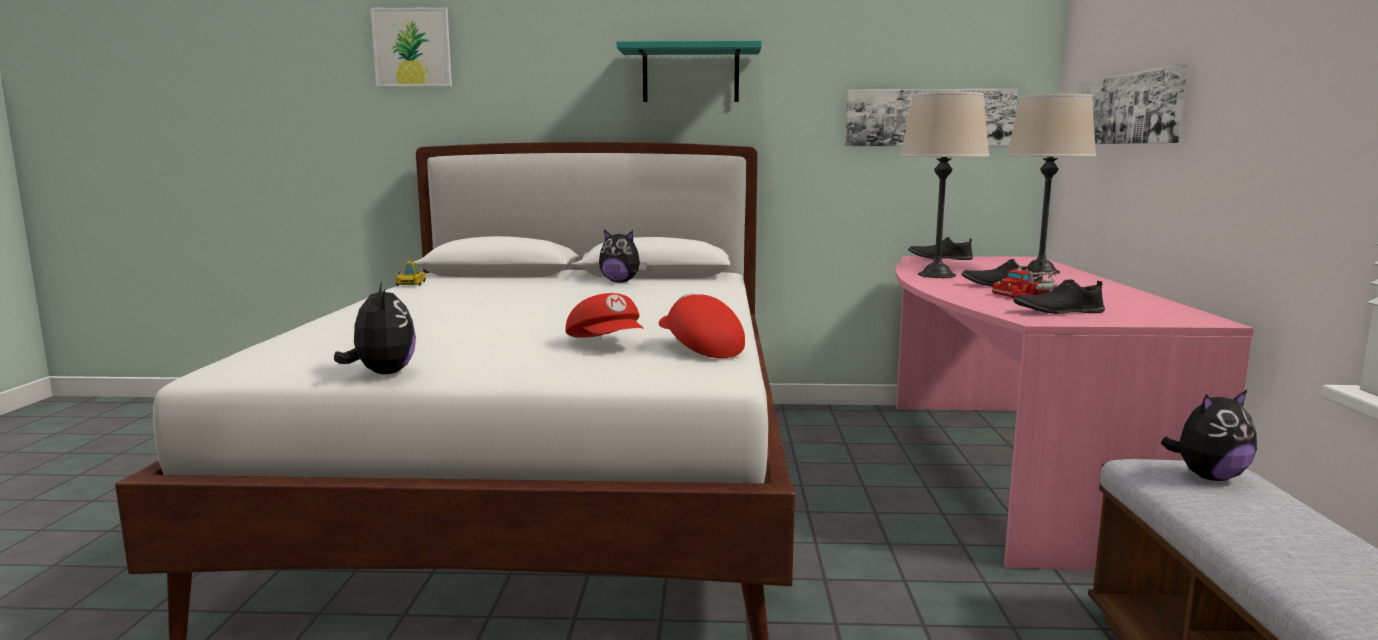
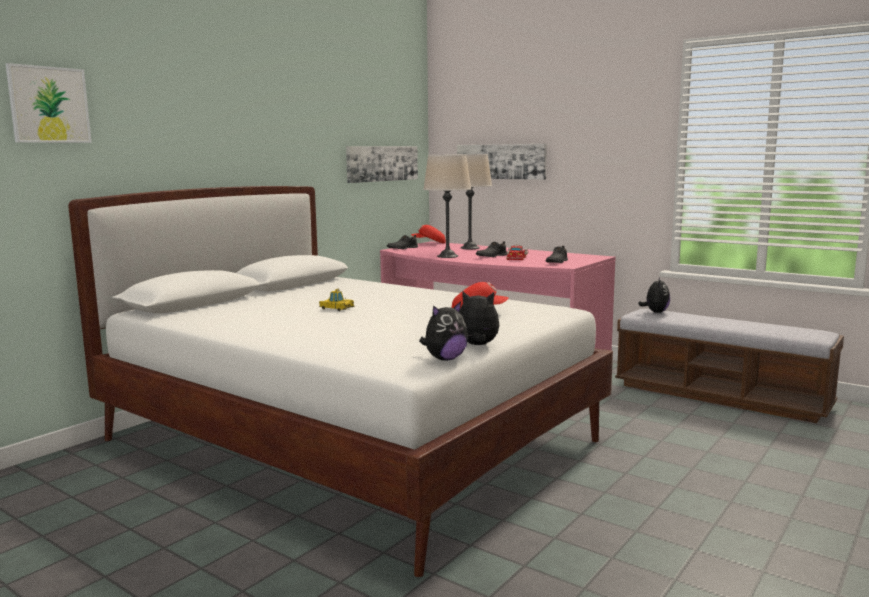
camera: 55 degrees left, 0 degrees up
(411, 283) = (180, 321): toy car -> toy car (336, 308)
(620, 282) = (303, 290): plush toy -> plush toy (445, 359)
(690, 75) = (264, 135): turquoise shelf -> none
(699, 349) = (514, 304): red cap -> red cap (429, 243)

